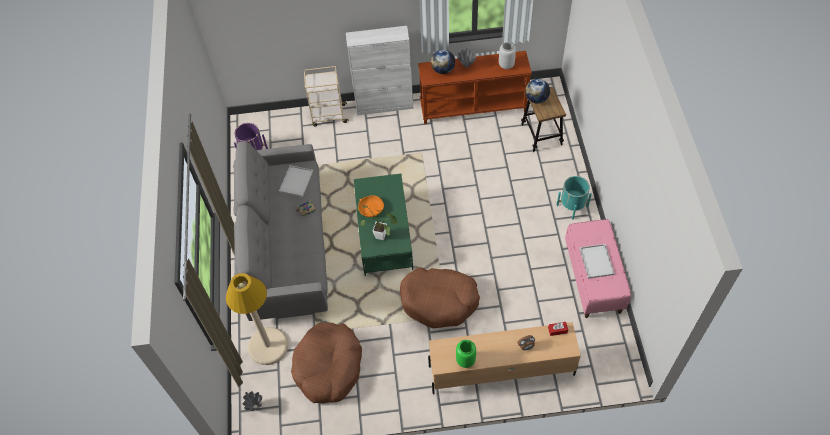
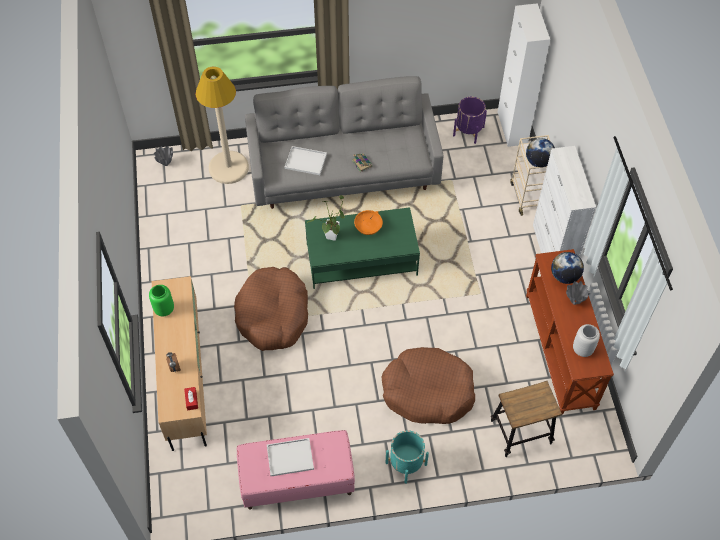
camera: 85 degrees right, 0 degrees up
(254, 122) = (512, 128): none -> white cabinet
(296, 182) = (398, 152): white tray -> white tray (305, 161)
(328, 367) = (202, 218): brown dog bed -> brown dog bed (427, 391)
(536, 99) = (536, 392): globe -> globe (538, 162)

